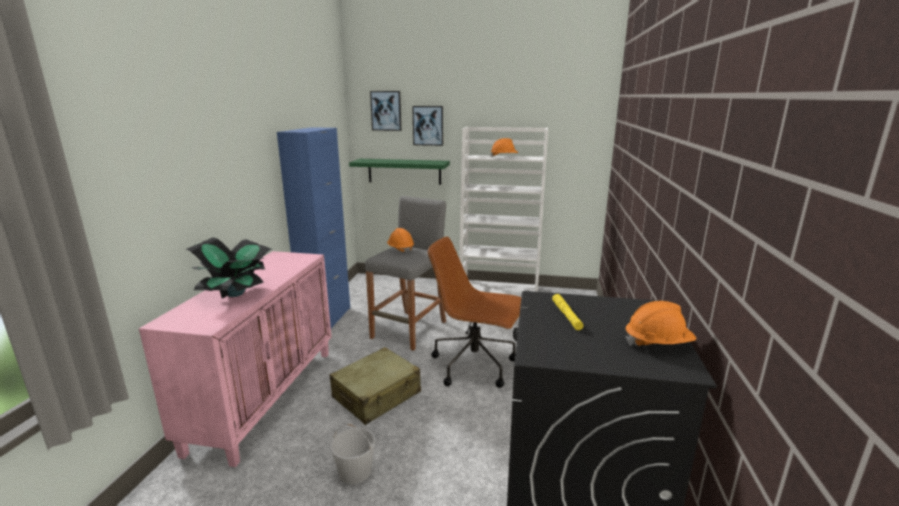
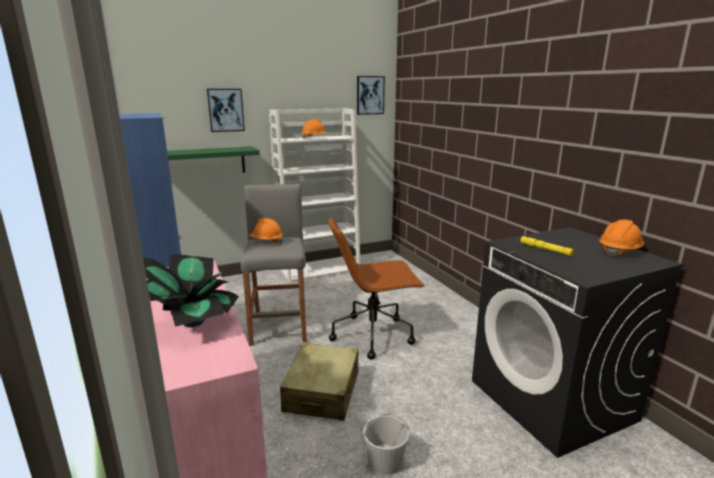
camera: 35 degrees left, 0 degrees up
(386, 111) = (174, 94): picture -> picture (370, 95)

